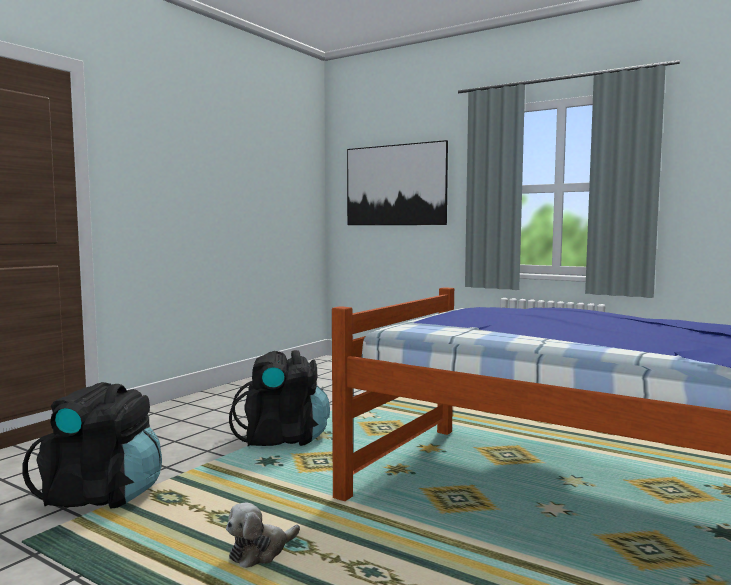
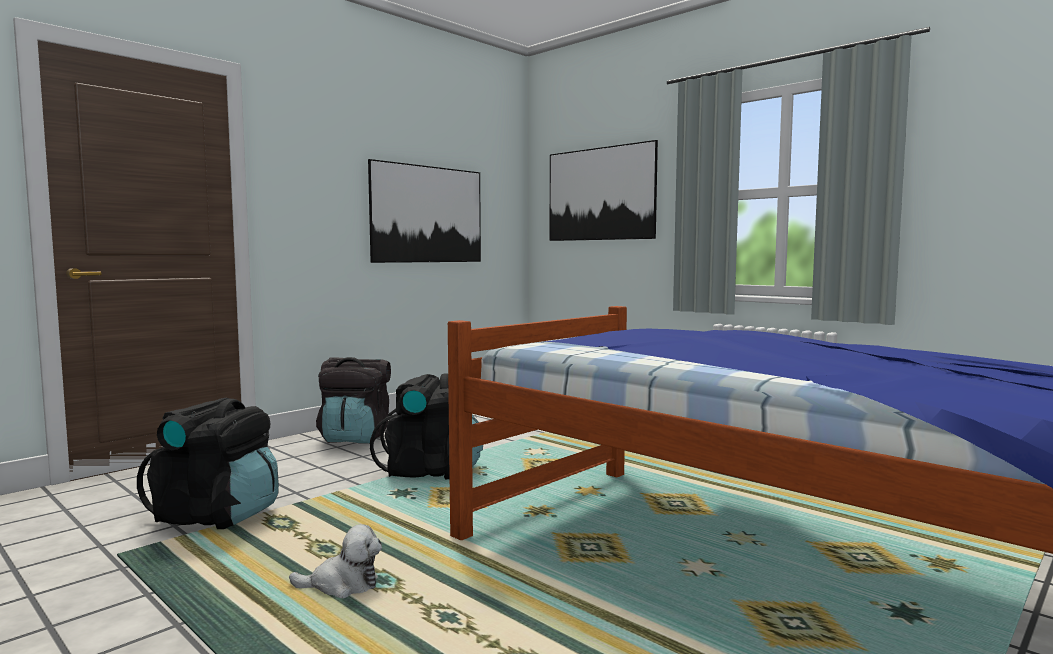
camera: 10 degrees right, 0 degrees up
(195, 411) = (356, 438): none -> black backpack
(245, 202) = (428, 214): none -> picture
(260, 552) = (343, 586): plush toy -> plush toy turned 150 degrees counterclockwise

